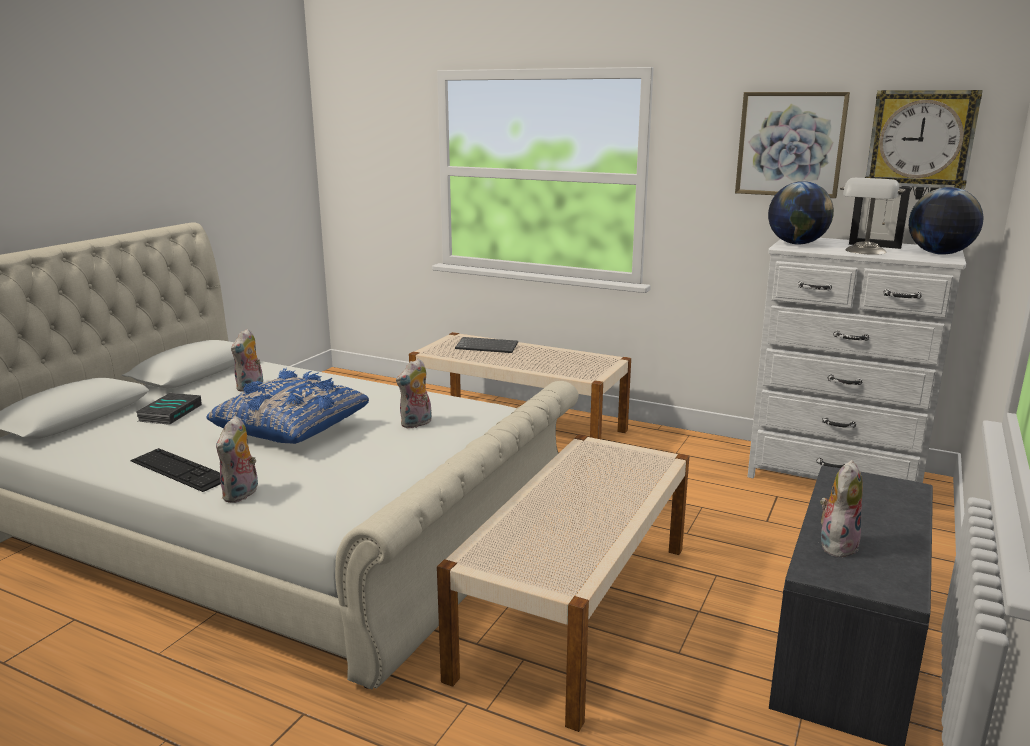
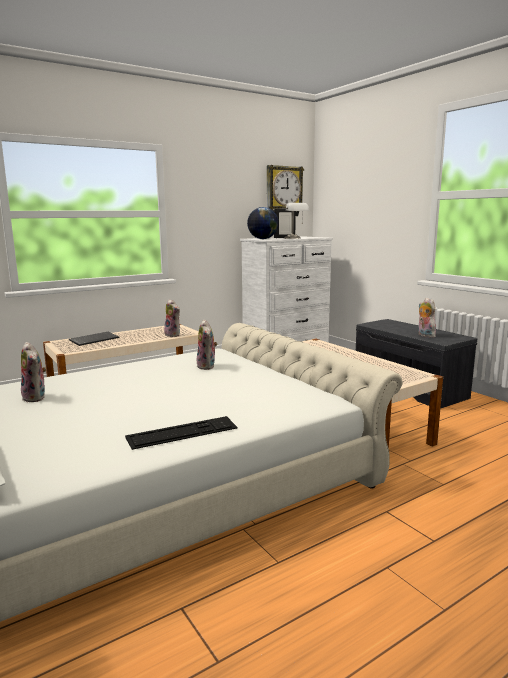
camera: 60 degrees left, 5 degrees down
(169, 412) = (34, 429): book -> none
(242, 495) = (258, 417): plush toy -> plush toy (173, 335)
(292, 431) = (165, 394): blue pillow -> none
(790, 144) = (235, 191): picture -> none
(939, 254) = (311, 237): globe -> none

